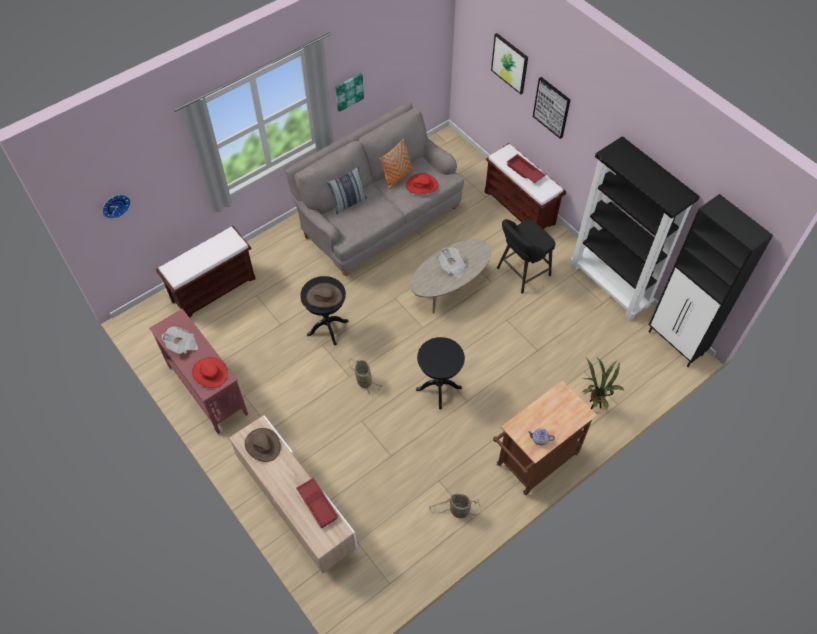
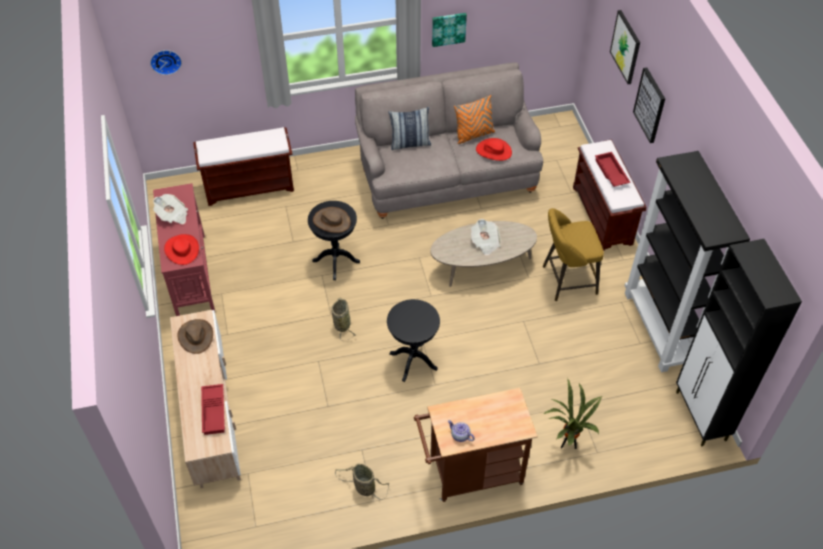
camera: 25 degrees right, 5 degrees down
(521, 273) = (566, 281): black stool -> yellow stool

